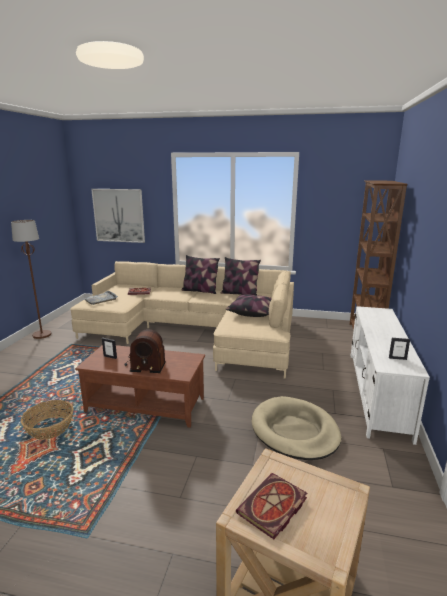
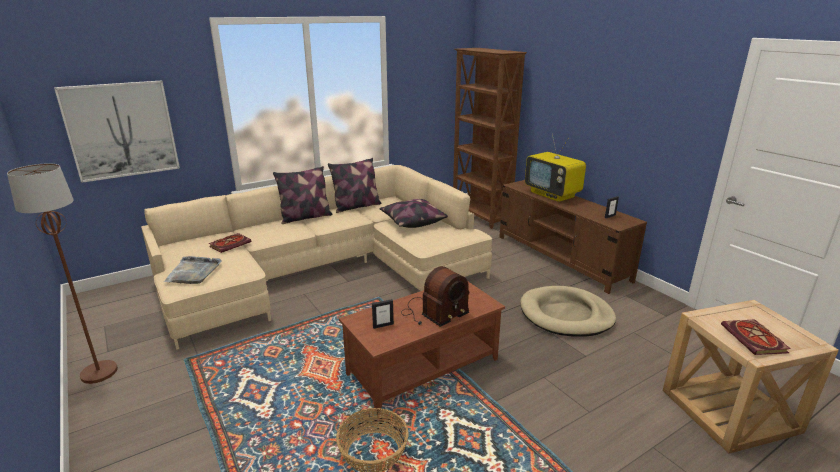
camera: 45 degrees left, 5 degrees up
(377, 392) = (561, 258): white tv stand -> brown tv stand
(383, 325) = (553, 194): none -> television

